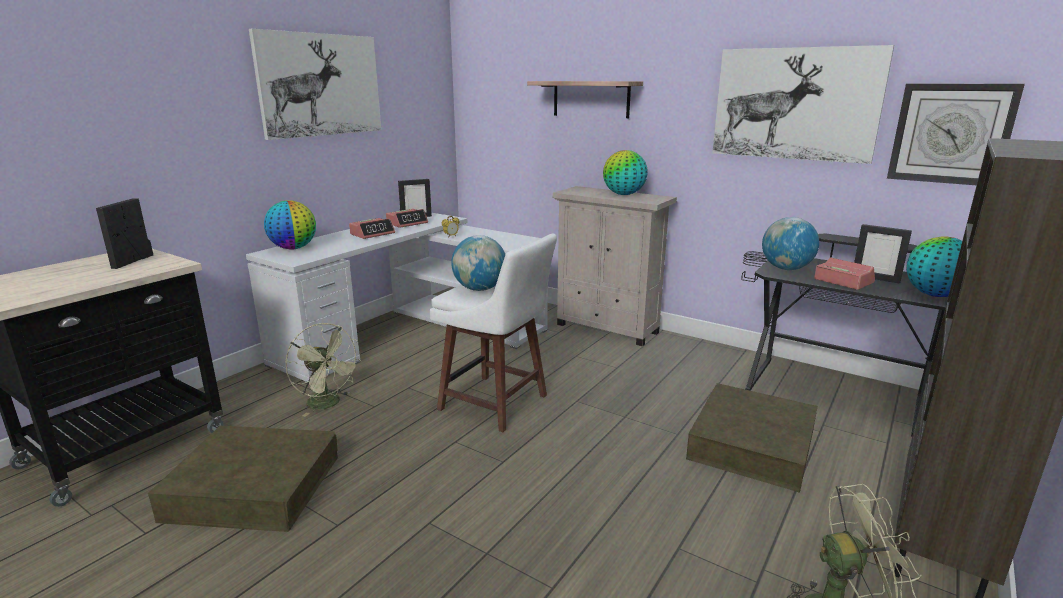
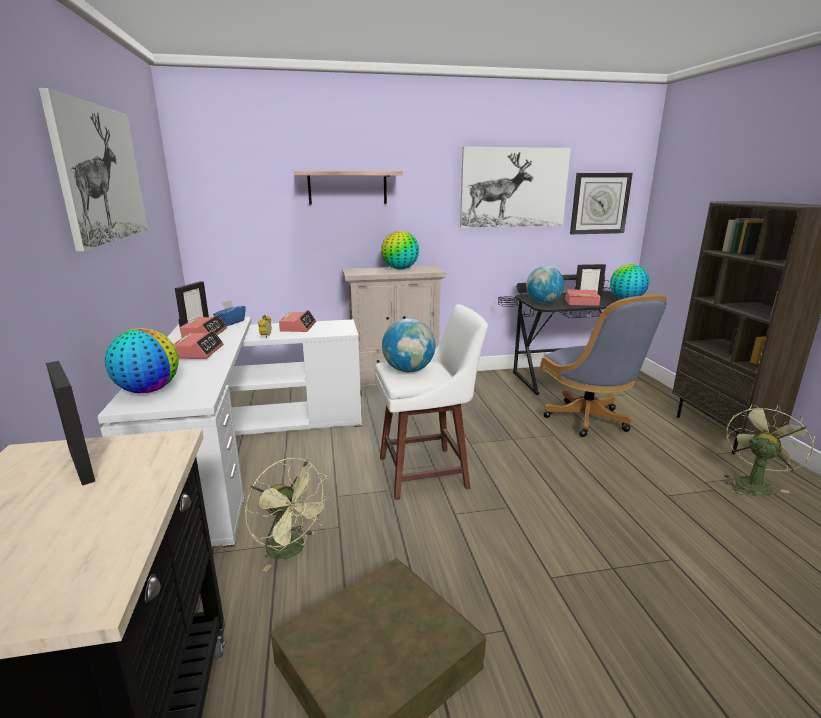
camera: 45 degrees left, 0 degrees up
(329, 404) = (292, 550): green fan -> green fan turned 45 degrees clockwise
(442, 219) = (230, 322): none -> blue tissue box
(490, 235) = (298, 327): none -> alarm clock
(751, 444) = (591, 422): brown storage box -> blue office chair

